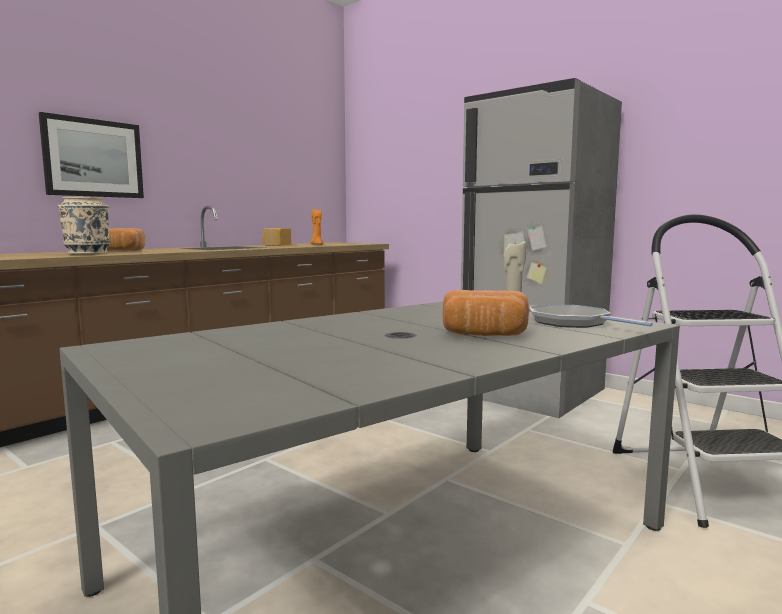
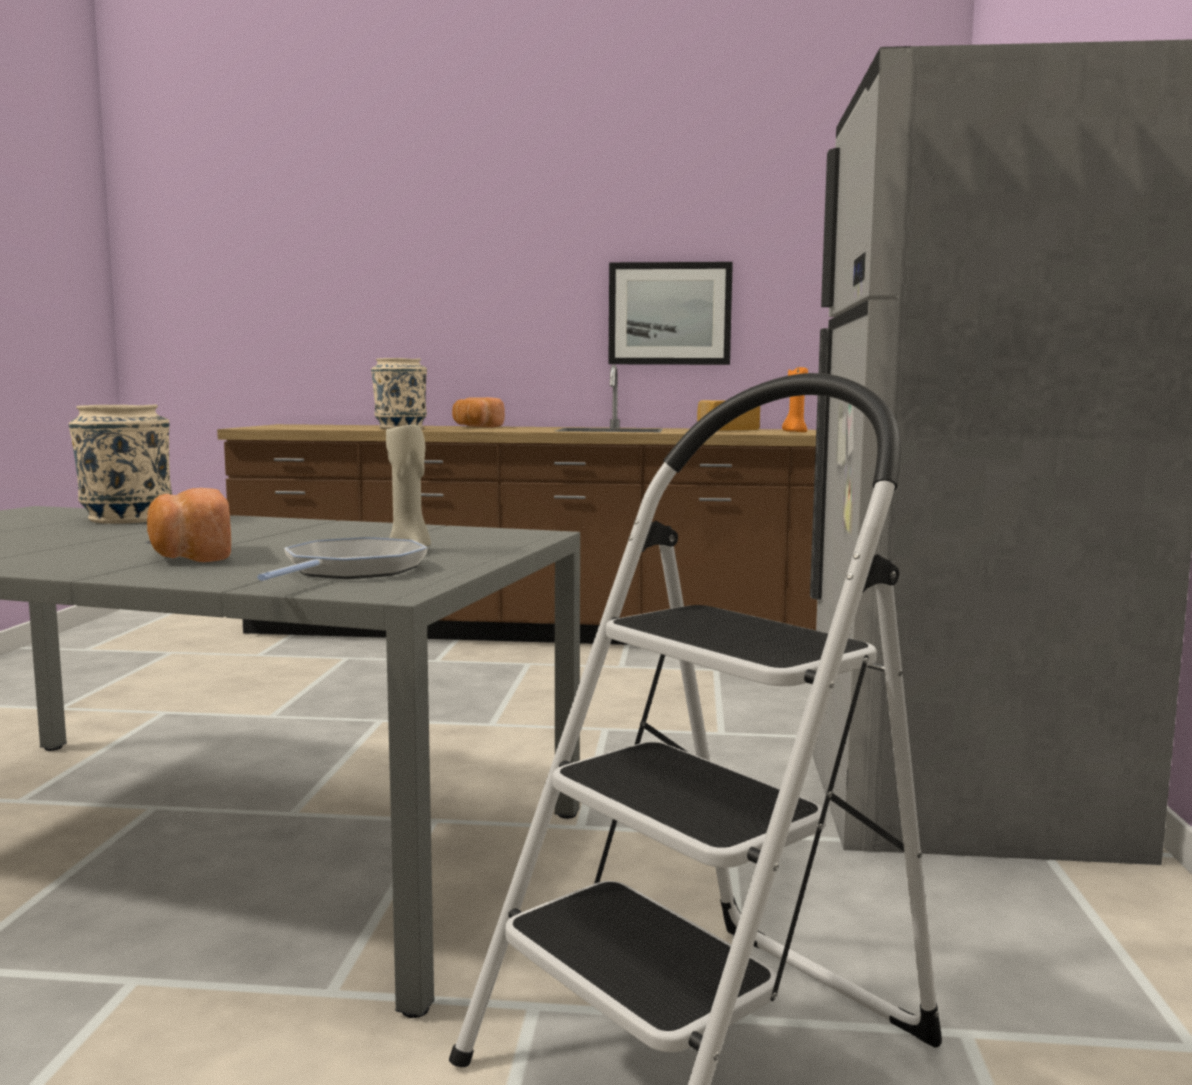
camera: 55 degrees right, 0 degrees up
(93, 158) = (476, 306): picture -> picture (669, 314)
(250, 335) = (125, 519): none -> beige vase

